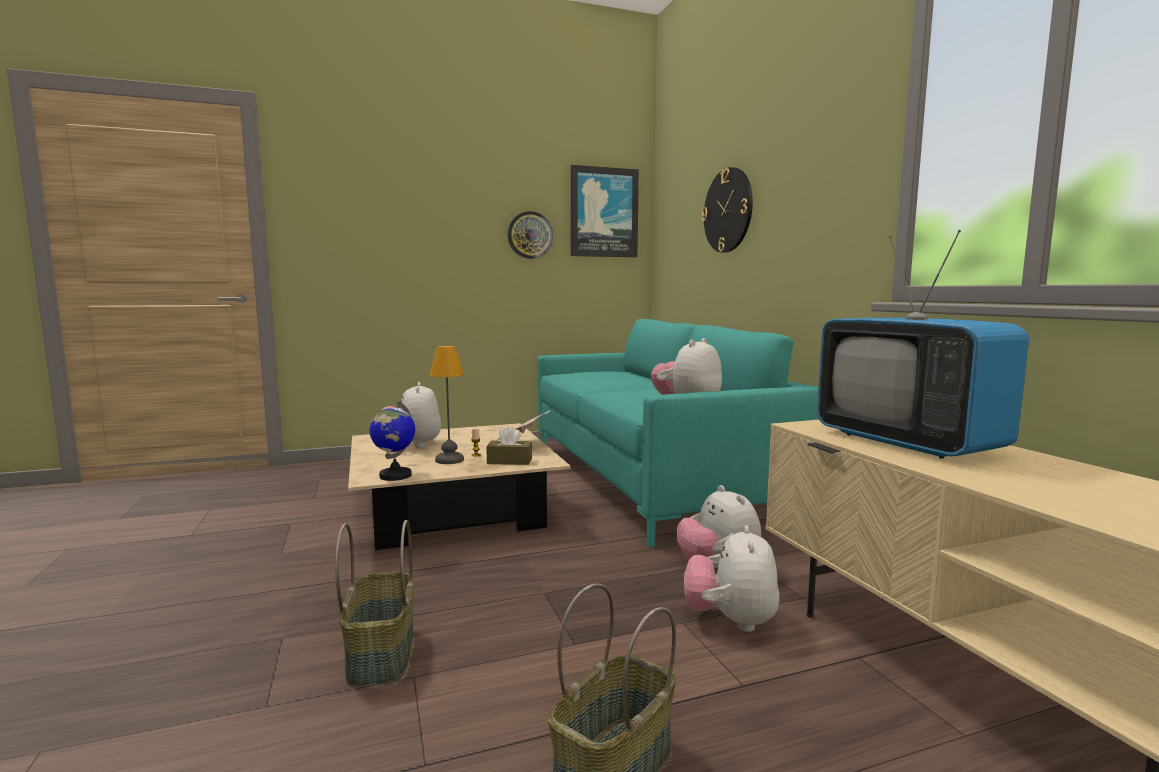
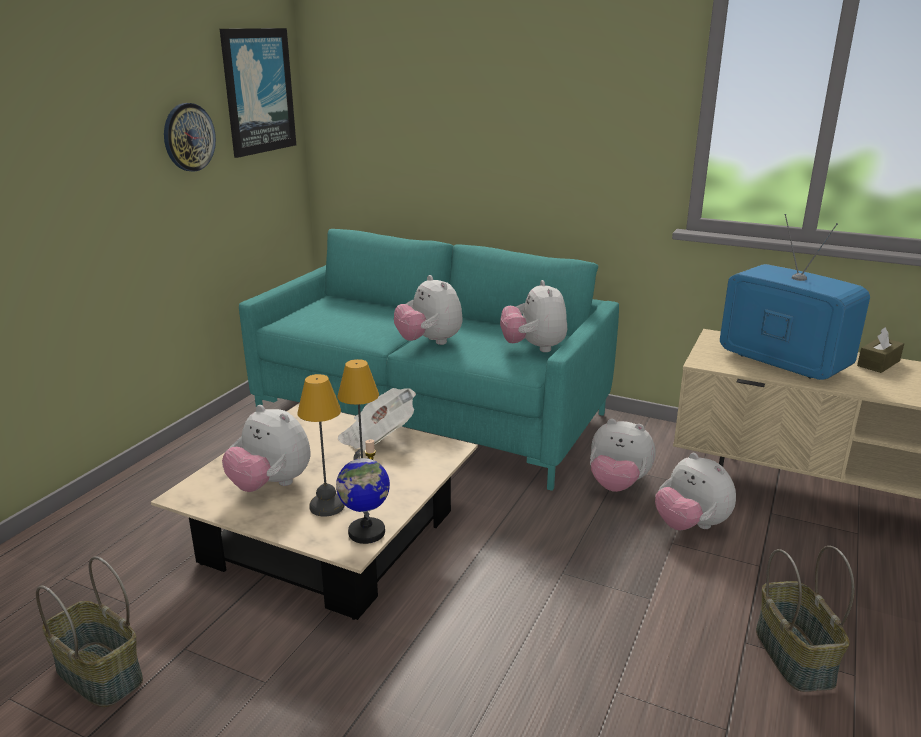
camera: 45 degrees left, 15 degrees up
(380, 653) = (563, 694): basket -> basket (97, 675)
(410, 460) = (326, 505): none -> table lamp
(509, 461) = (420, 462): brown tissue box -> brown tissue box (878, 363)
(617, 391) = (429, 342): none -> plush toy
(728, 210) = (458, 110): wall clock -> none
(907, 443) = (782, 362): television -> television turned 150 degrees counterclockwise

